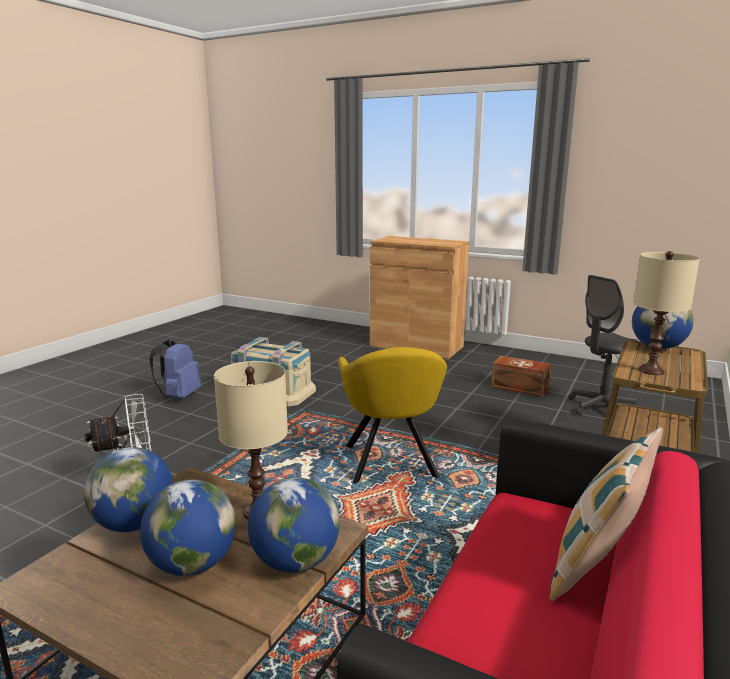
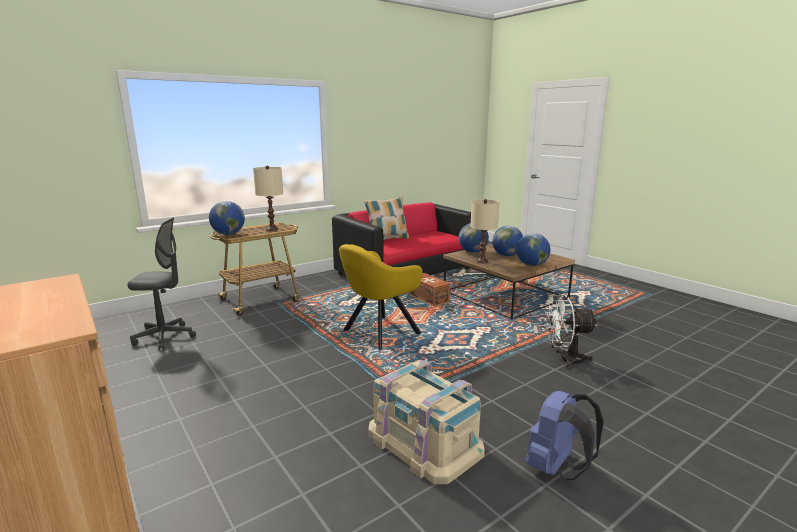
camera: 155 degrees left, 0 degrees up
(391, 465) = (378, 333): yellow armchair -> yellow armchair turned 150 degrees counterclockwise
(520, 387) = (164, 373): brown storage box -> brown storage box (428, 298)

